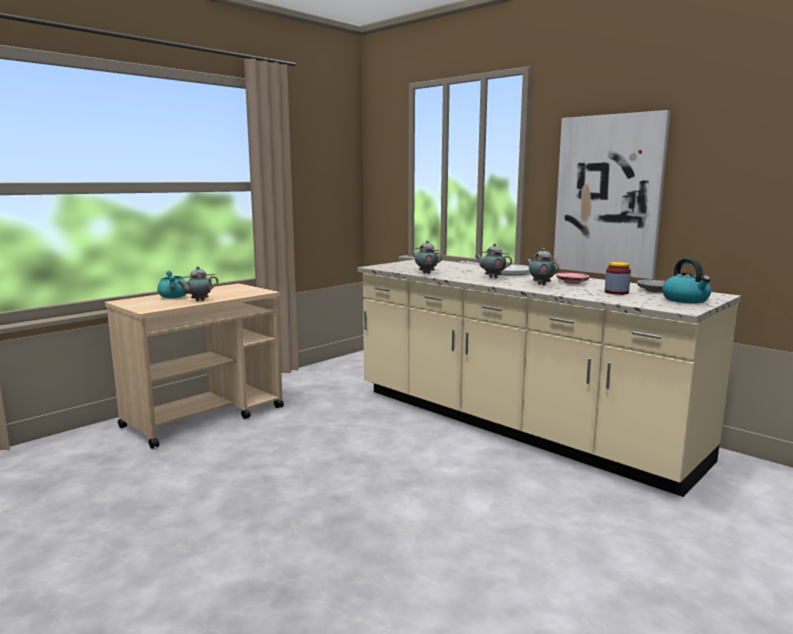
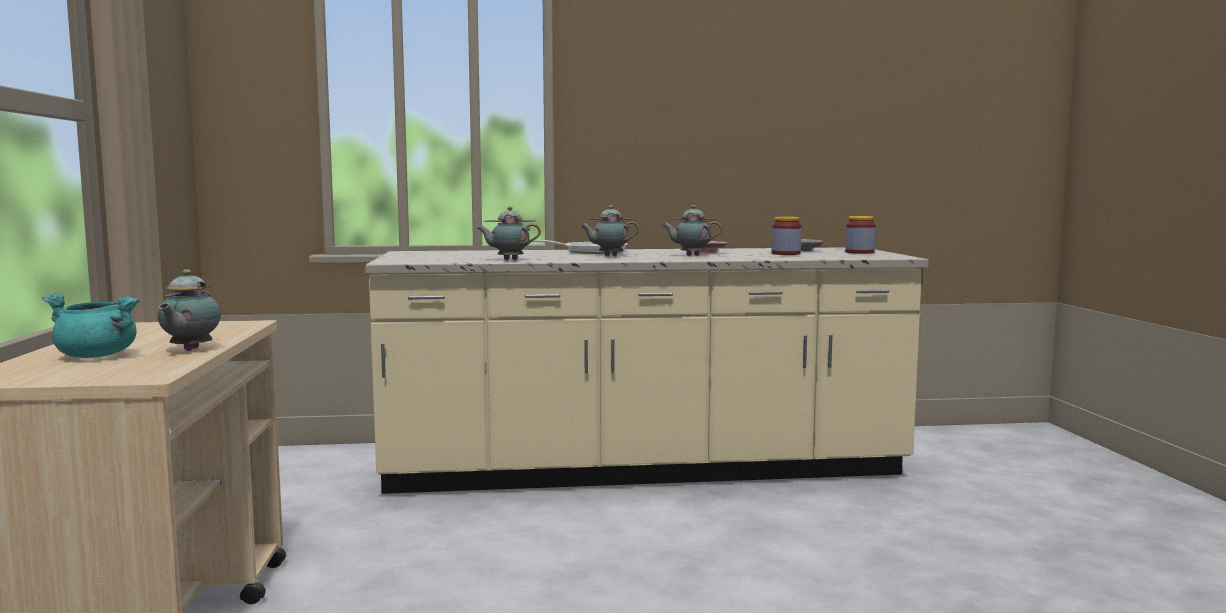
camera: 50 degrees left, 5 degrees down
(608, 195) = (680, 143): picture -> none
(686, 300) = (859, 252): kettle -> jar

